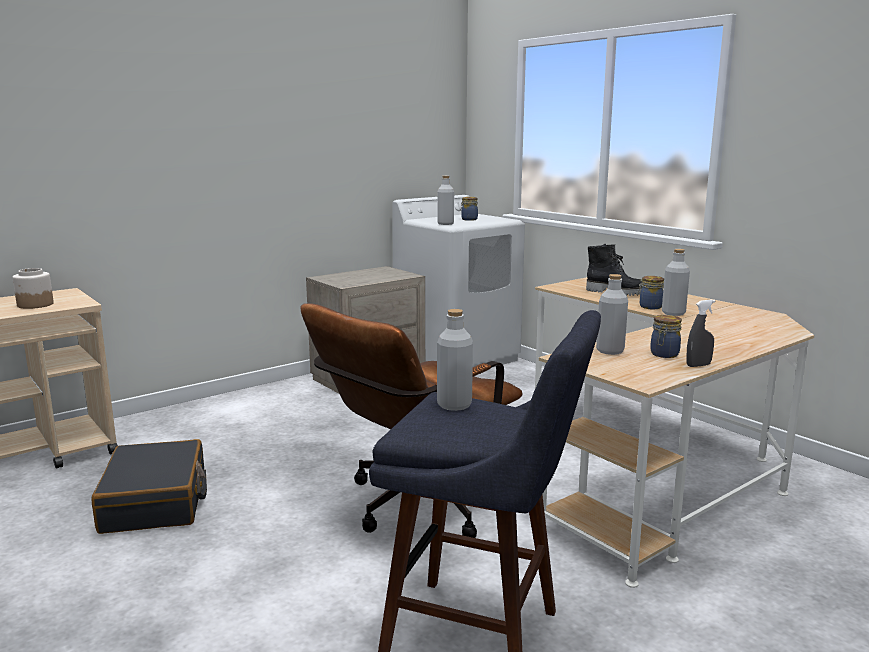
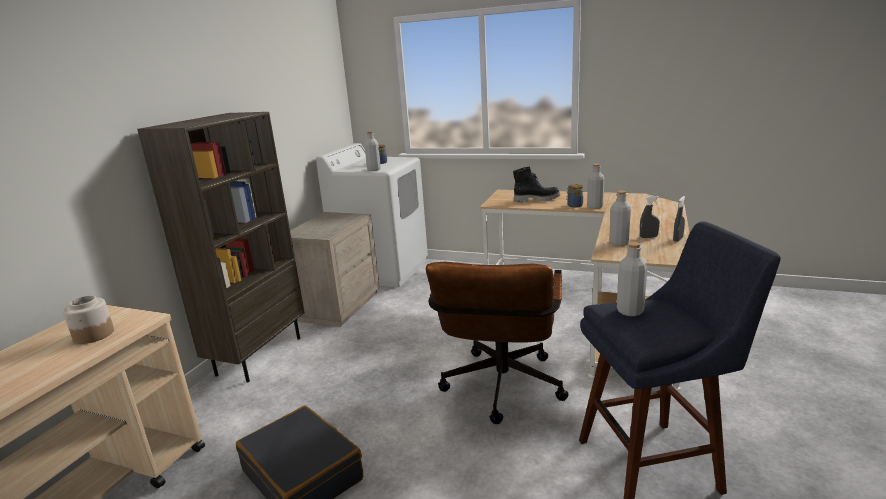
camera: 30 degrees left, 5 degrees up
(246, 399) = (259, 355): none -> brown bookcase
(664, 354) = (648, 237): jar -> grey spray bottle

